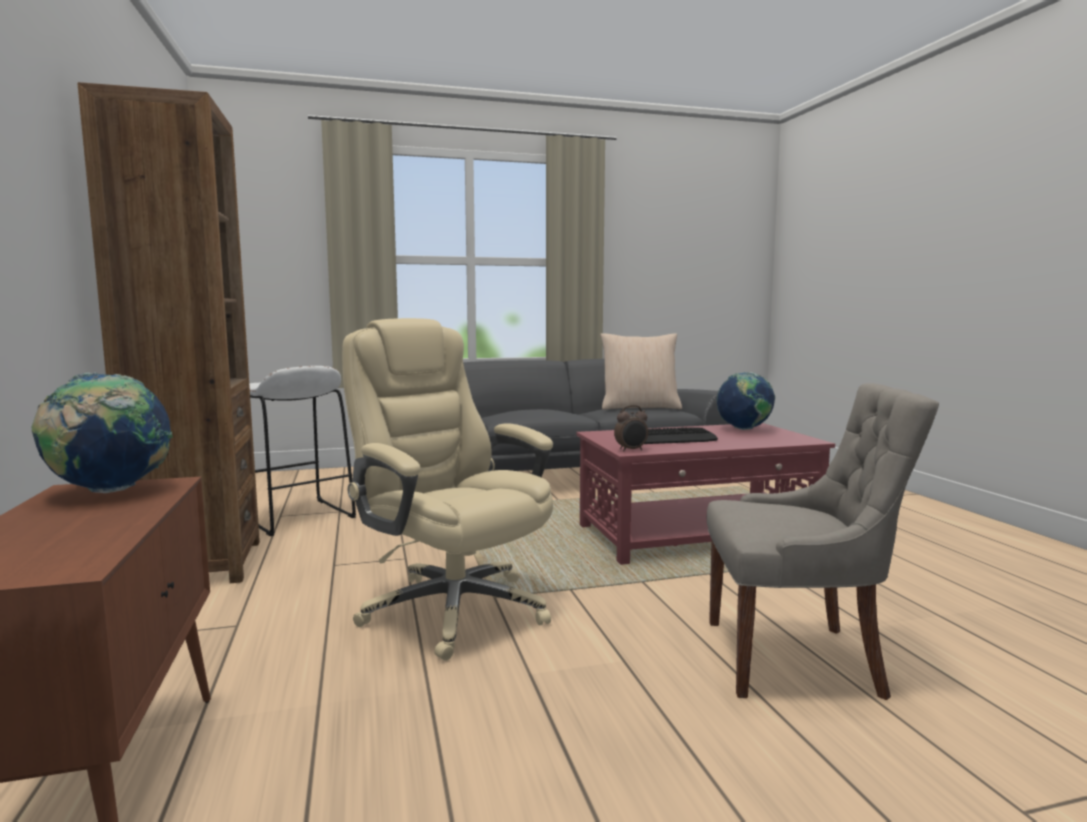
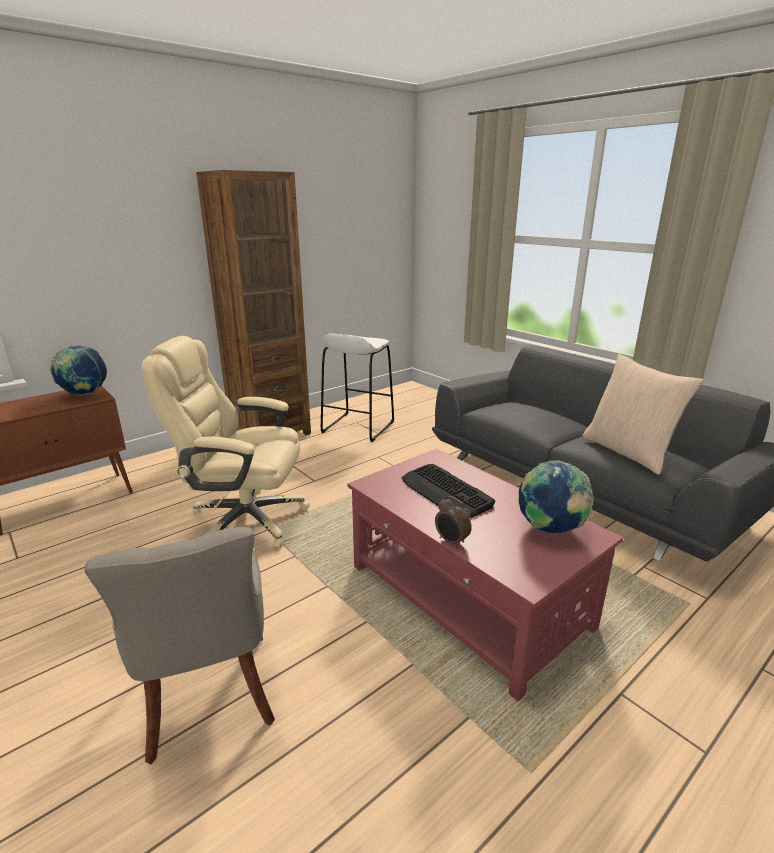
camera: 65 degrees right, 15 degrees up
(452, 609) = (244, 520): beige office chair -> beige office chair turned 105 degrees counterclockwise
(631, 450) = (374, 484): alarm clock -> alarm clock (451, 541)

